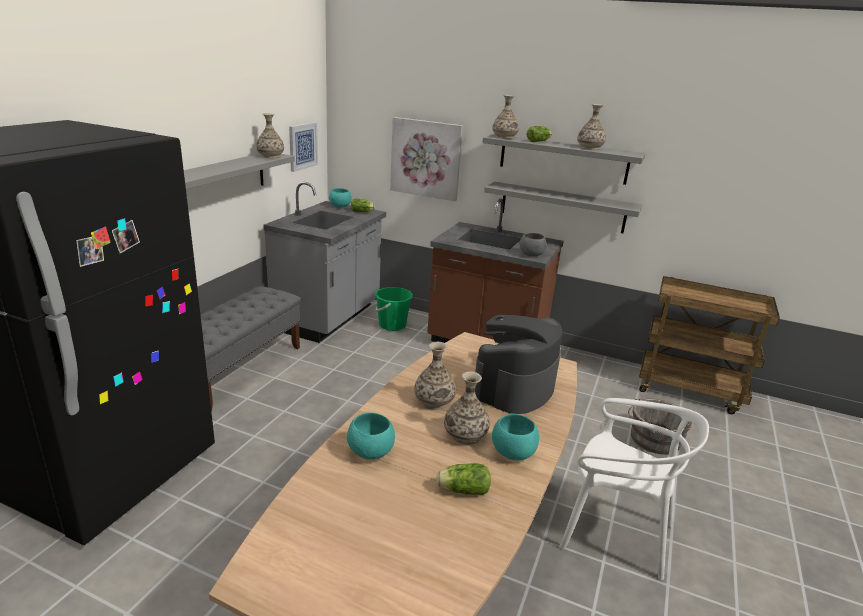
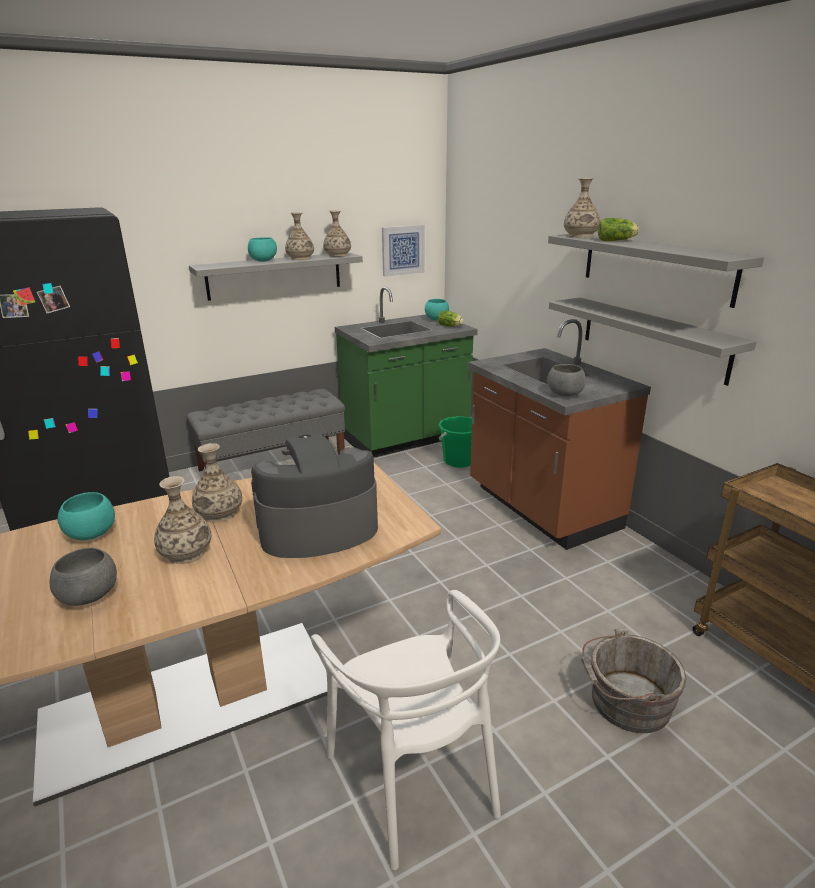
camera: 40 degrees right, 0 degrees up
(329, 318) = (406, 439): grey counter -> green counter
(426, 158) = (518, 266): picture -> none
(461, 490) = (90, 597): lettuce -> grey bowl
(513, 453) = (192, 587): turquoise bowl -> turquoise bowl (264, 261)
(590, 148) = (675, 248): vase -> vase (300, 258)

